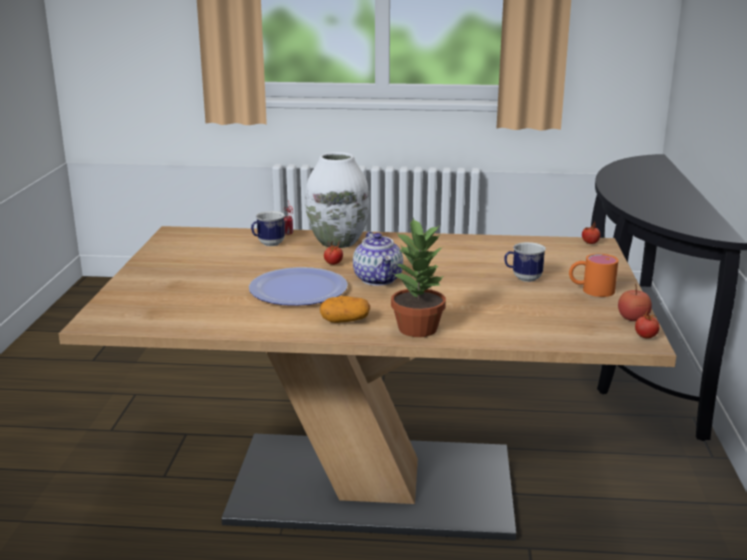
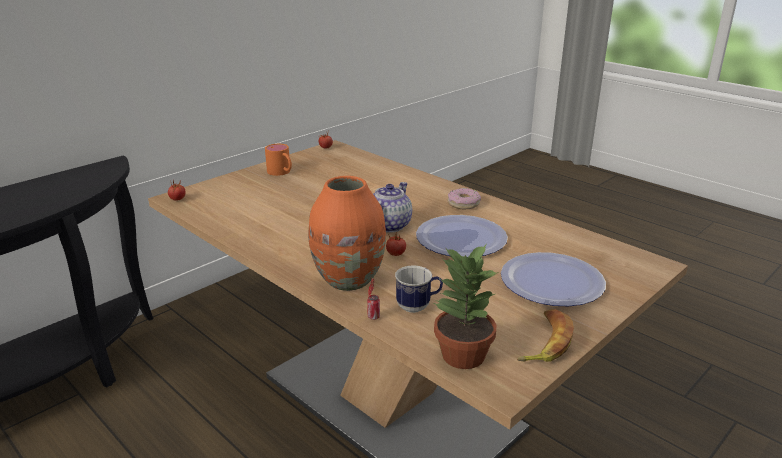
camera: 140 degrees left, 5 degrees up
(163, 252) = (545, 342): none -> banana
(184, 283) = (552, 281): none -> plate
(337, 242) = (349, 280): white vase -> orange vase
(345, 321) = (463, 204): potato -> donut
(418, 328) = (427, 185): potted plant -> potted plant (462, 355)
(522, 278) = (296, 192): mug -> none
(633, 318) = (307, 155): apple -> none

